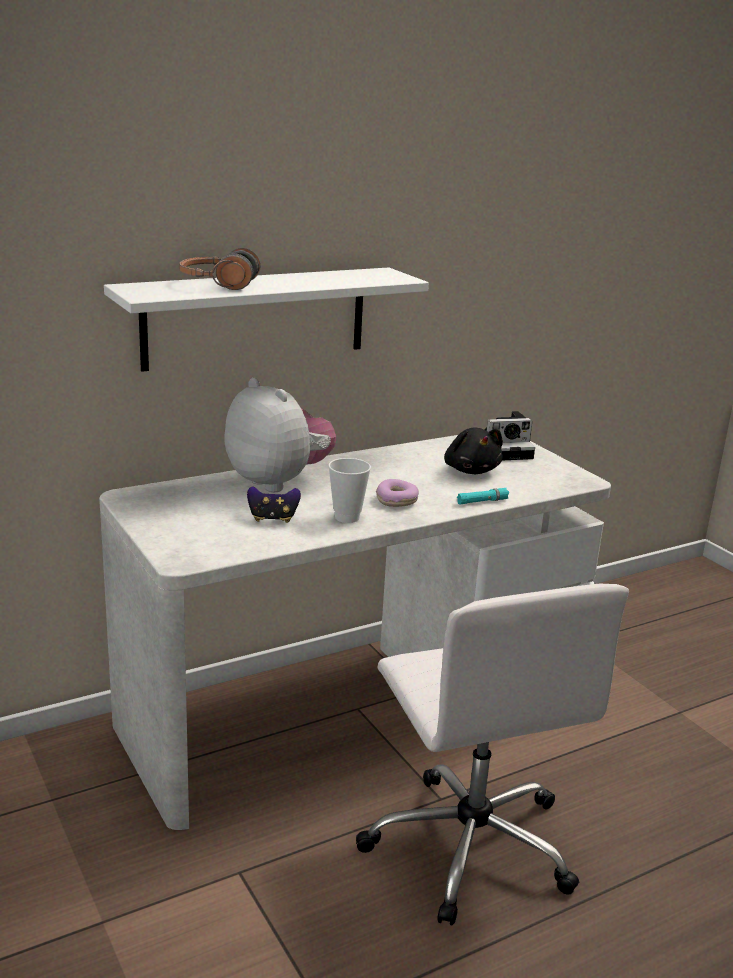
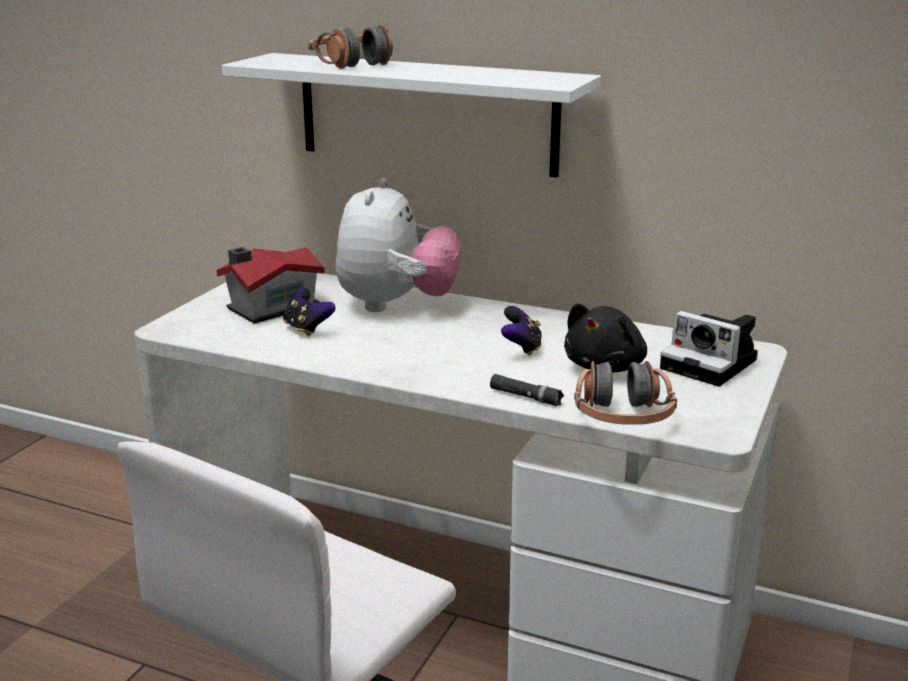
camera: 55 degrees right, 0 degrees up
(205, 516) = (270, 307): none -> toy house
(347, 517) = (362, 353): cup -> none
(397, 500) = (446, 359): donut -> none
(411, 477) = (521, 348): none -> game controller
(482, 501) = (526, 397): turquoise flashlight -> black flashlight
(539, 491) = (622, 416): none -> headphones

